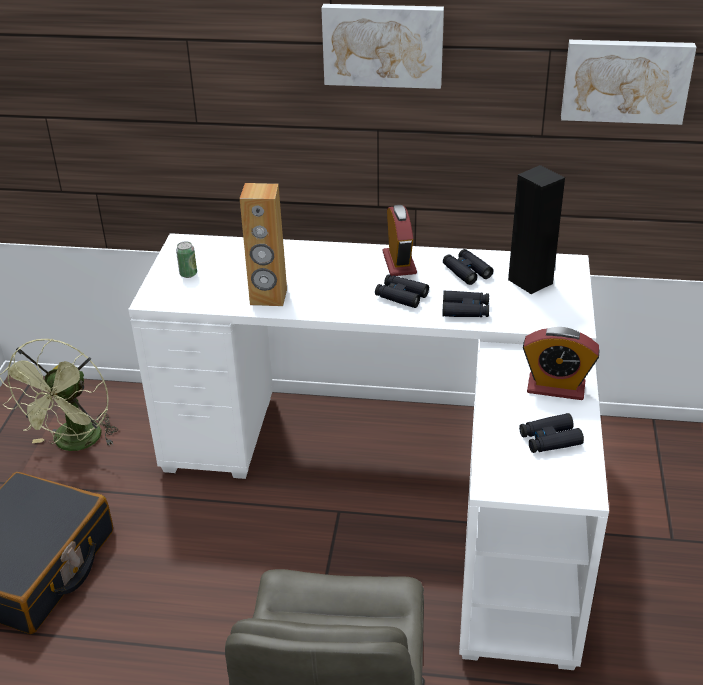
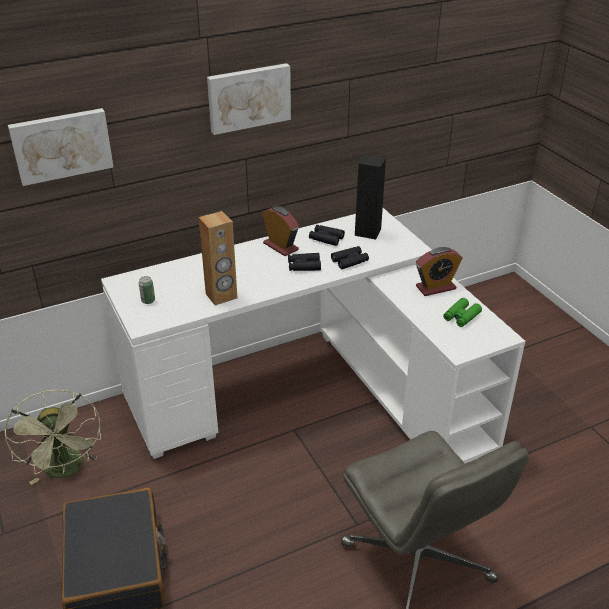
camera: 35 degrees left, 0 degrees up
(549, 439) = (461, 316): black binoculars -> green binoculars
(625, 80) = (394, 89): picture -> picture (61, 145)

